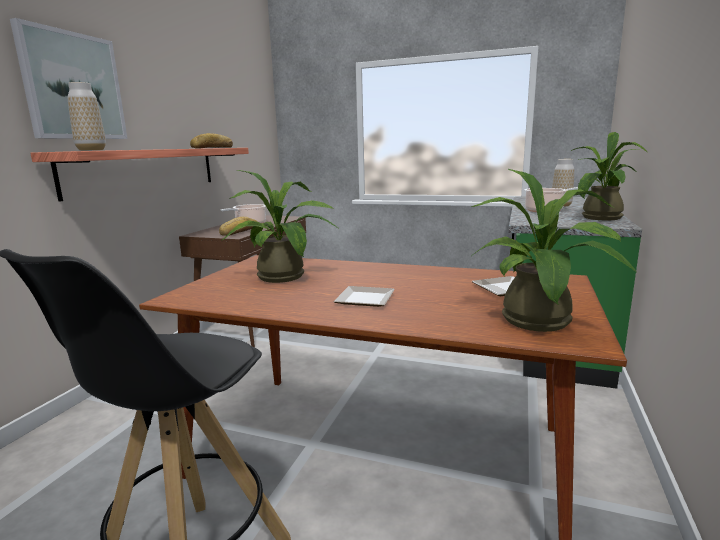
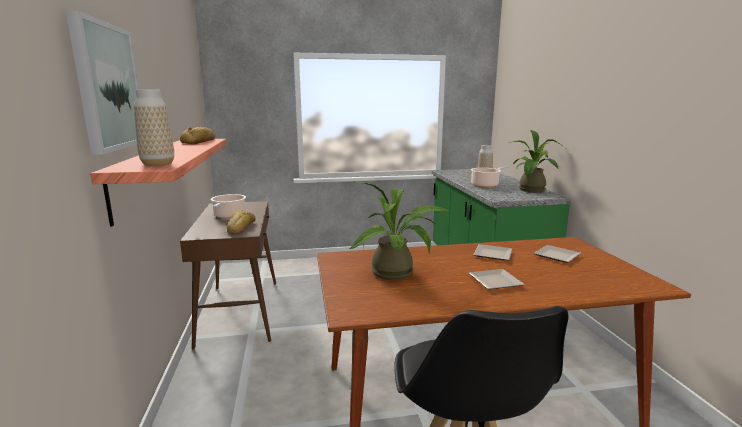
camera: 30 degrees left, 0 degrees up
(425, 277) = (494, 254): none -> plate
(539, 324) = (619, 279): potted plant -> none

